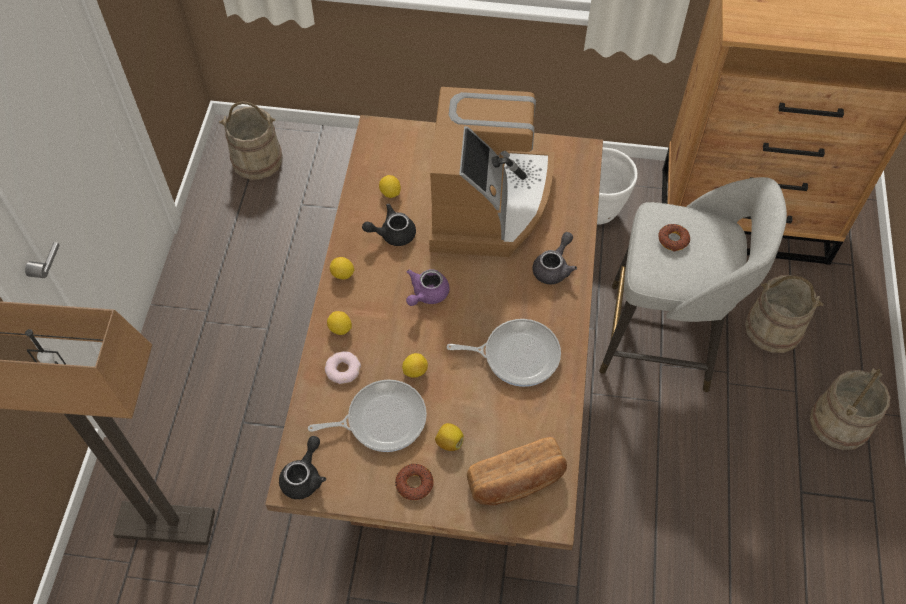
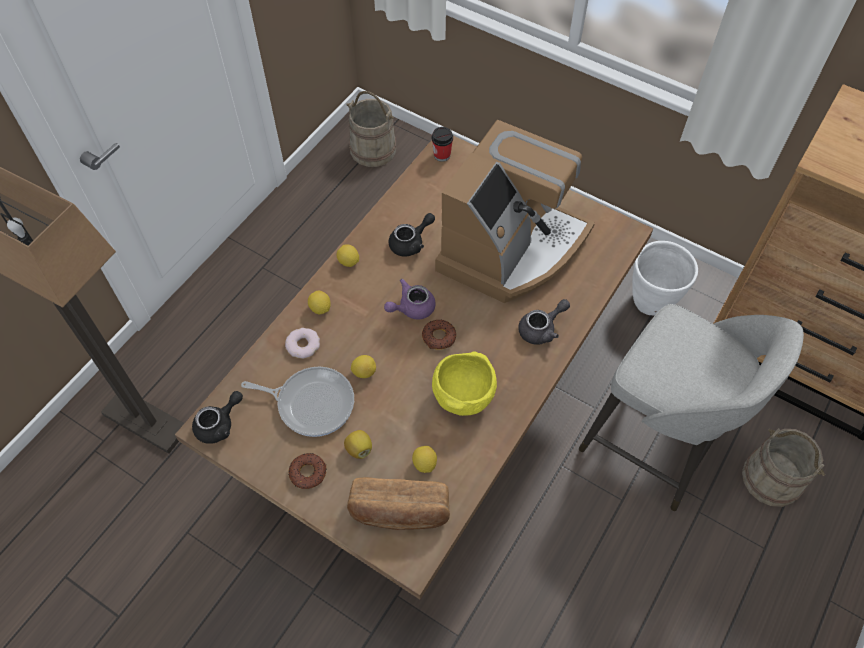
camera: 25 degrees right, 0 degrees up
(376, 139) = (442, 155): none -> cup
(390, 193) = (429, 206): lemon -> lemon (424, 464)
(392, 234) = (411, 243): black teapot -> black teapot turned 135 degrees clockwise
(517, 355) = (463, 395): frying pan -> yellow bowl
(673, 240) = (680, 349): donut -> donut (439, 337)
(840, 422) = (796, 599): beige bucket -> none

